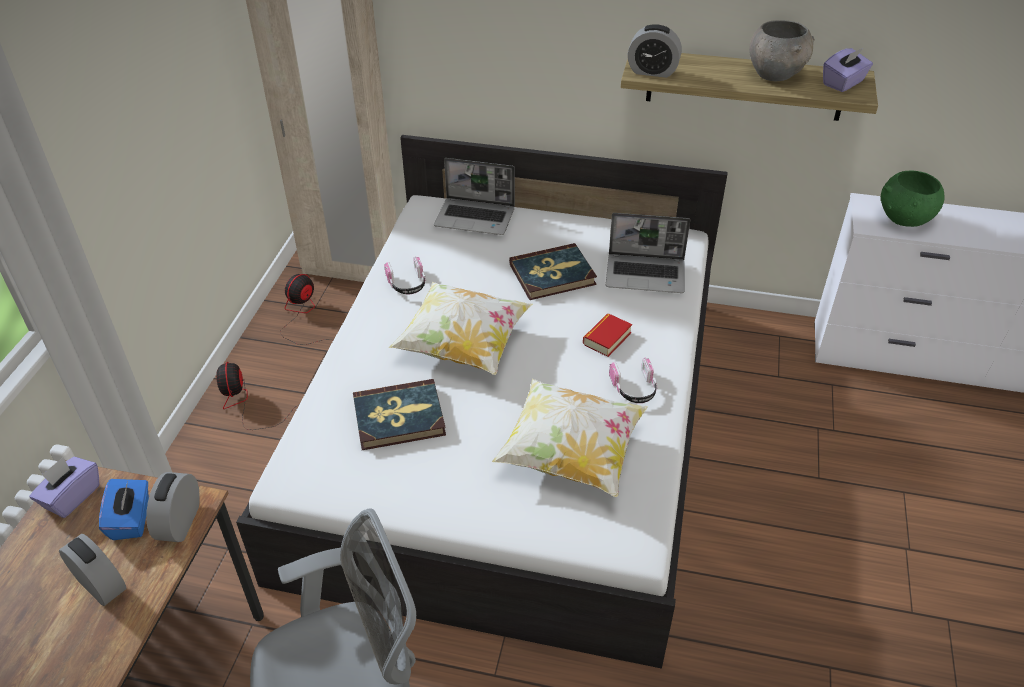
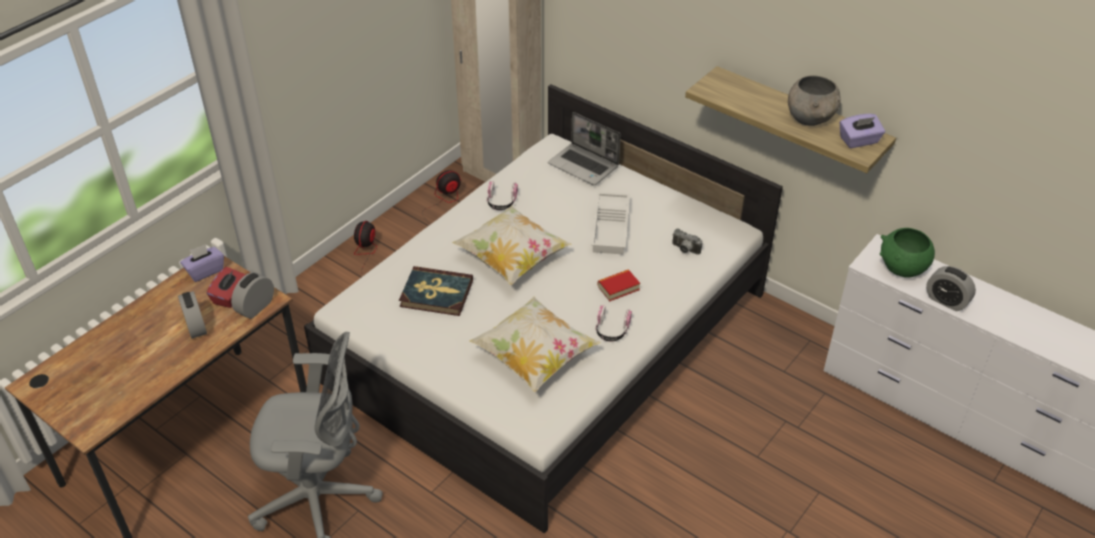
camera: 25 degrees right, 0 degrees up
(132, 520) = (230, 296): blue tissue box -> red tissue box
(552, 275) = (611, 228): book -> white tray
(646, 274) = (684, 250): laptop -> camera
(652, 71) = (715, 90): alarm clock -> alarm clock (946, 301)

